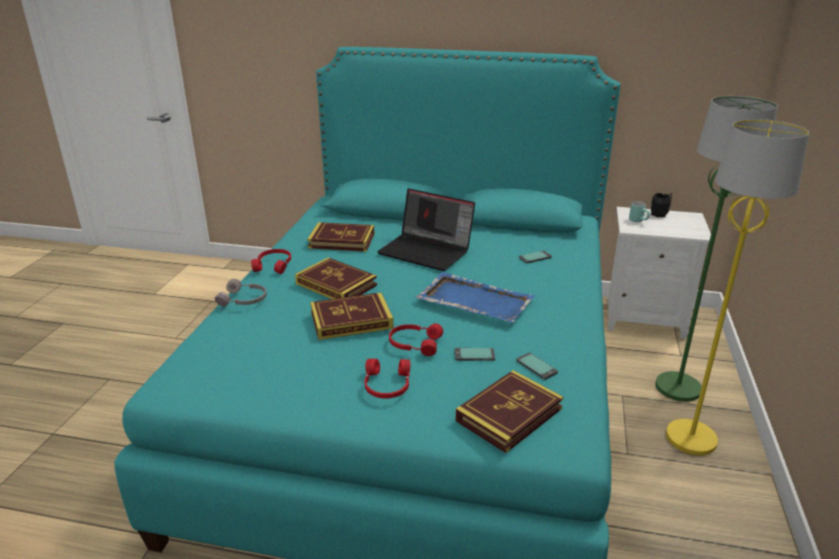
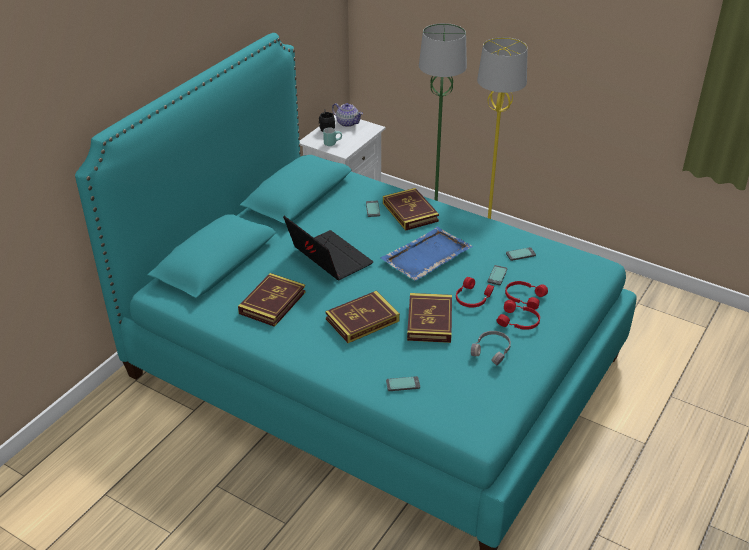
camera: 70 degrees left, 10 degrees up
(240, 324) = (403, 384): none -> phone
(243, 300) = (359, 379): grey headphones -> grey headphones (492, 350)
(274, 265) = (300, 353): red headphones -> red headphones (524, 297)
(427, 251) = (327, 258): laptop -> laptop turned 90 degrees counterclockwise
(509, 414) = (566, 279): book -> book (410, 212)
(688, 220) = (347, 123): none -> teapot

